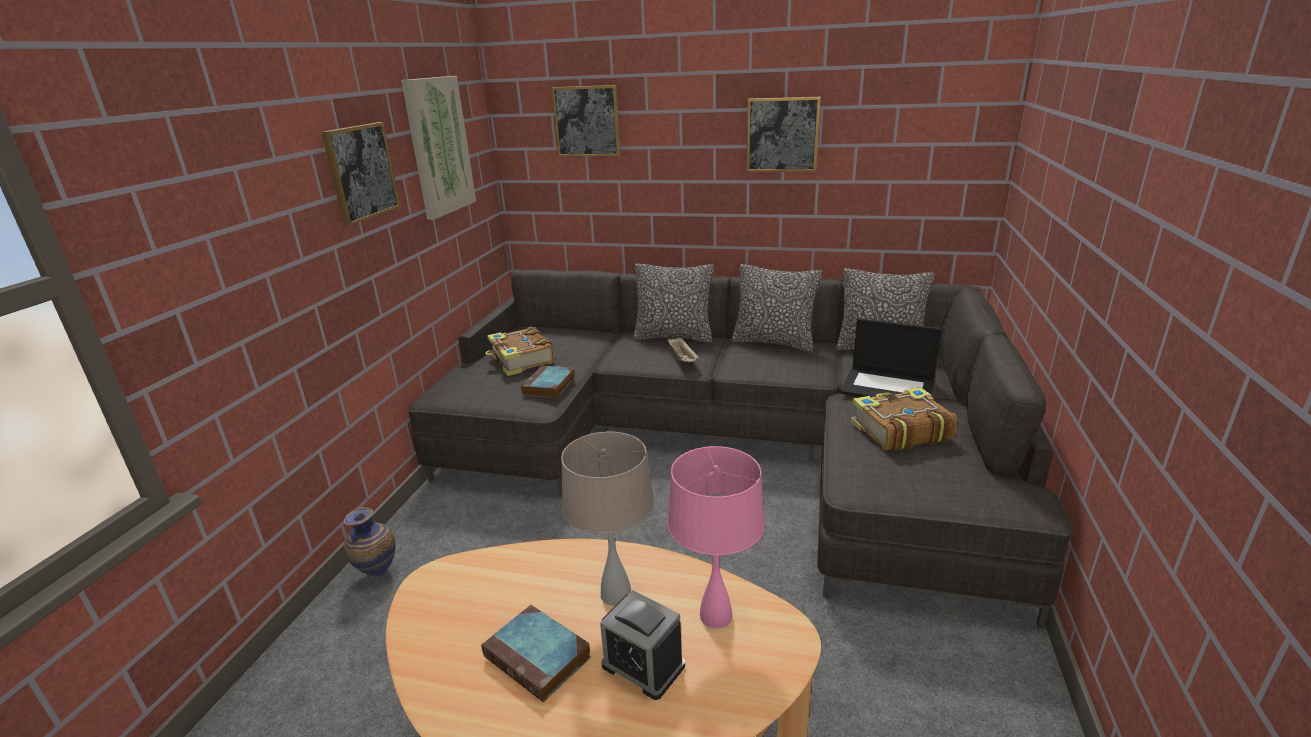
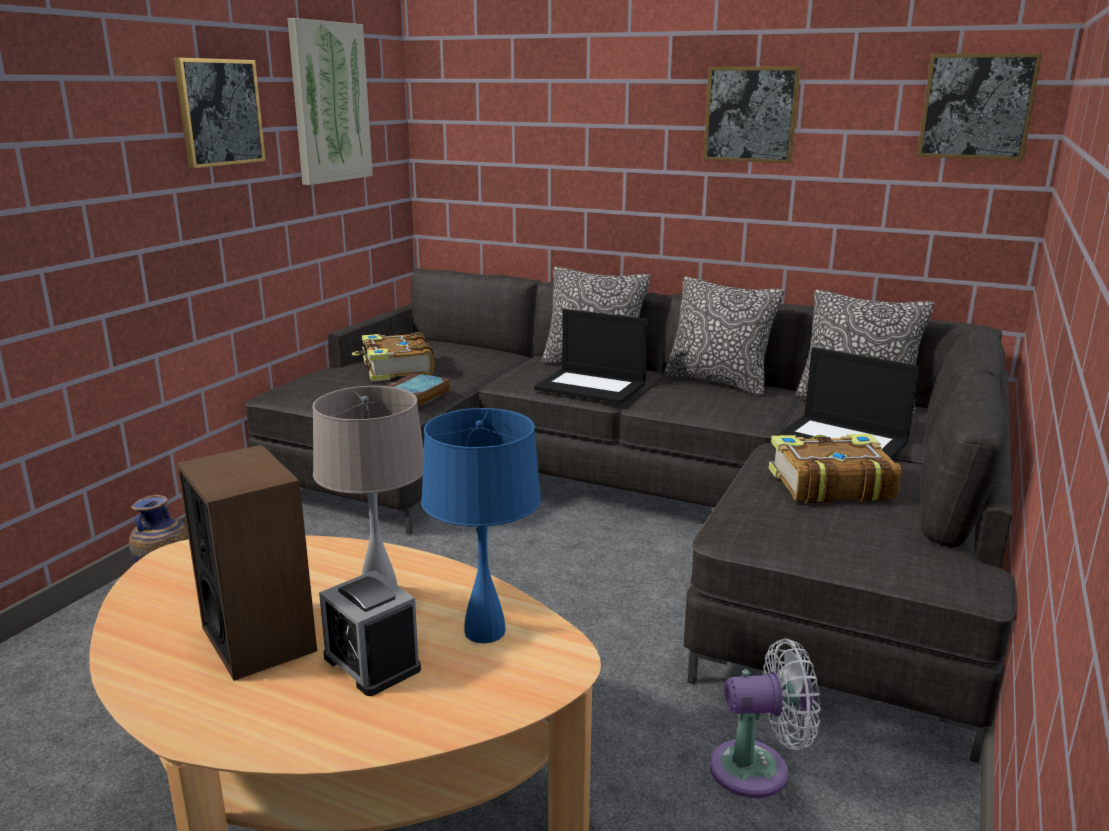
camera: 10 degrees right, 5 degrees down
(539, 658) = (259, 639): book -> speaker
(587, 121) = (516, 90): picture -> picture (977, 106)
(683, 359) = (592, 386): beige tray -> laptop
(715, 616) = (484, 631): pink table lamp -> blue table lamp
(901, 664) = (758, 769): none -> white fan

